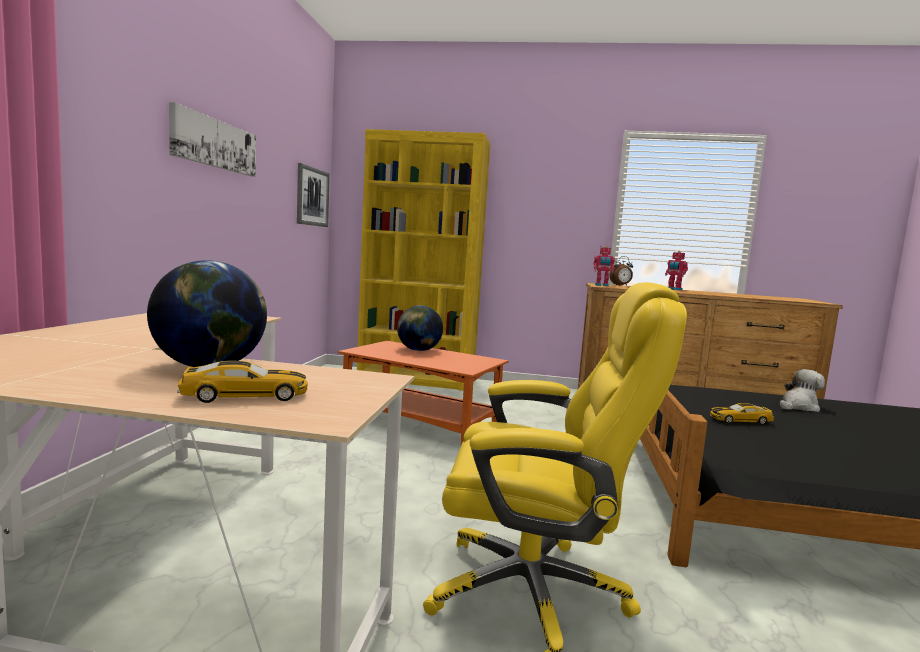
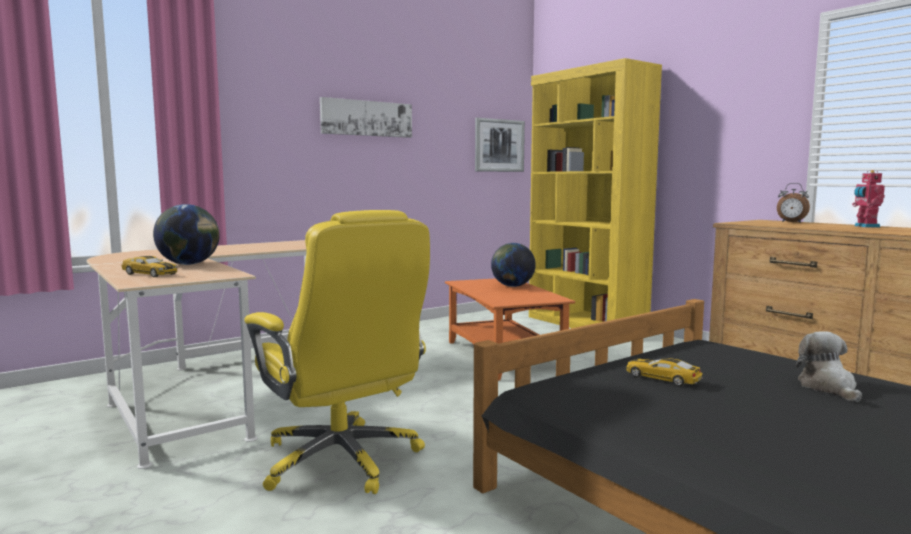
camera: 45 degrees right, 0 degrees up
(601, 285) = (745, 222): toy robot -> none
(798, 407) = (828, 388): plush toy -> plush toy turned 105 degrees counterclockwise

